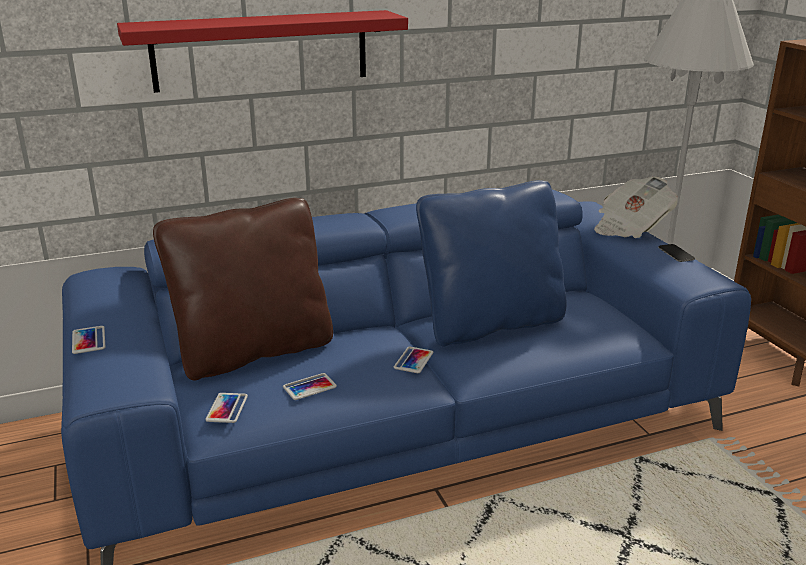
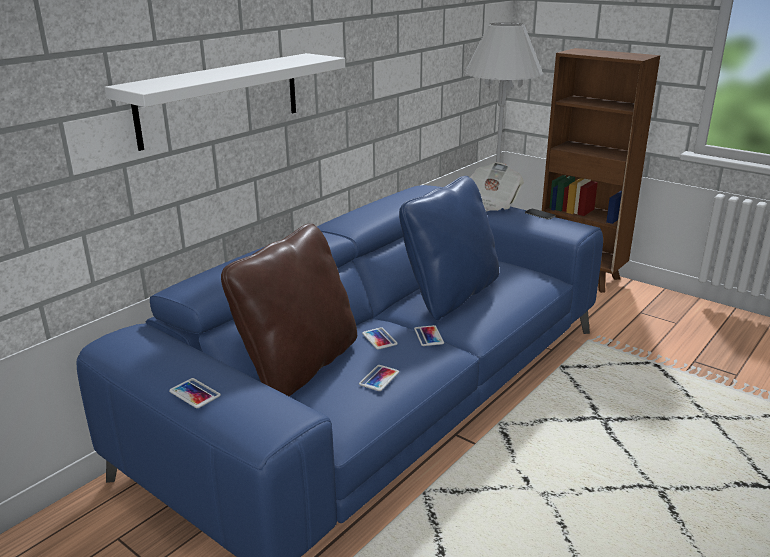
camera: 30 degrees left, 0 degrees up
(227, 408) = (335, 415): phone -> phone (379, 339)
(261, 50) = (220, 99): red shelf -> white shelf

